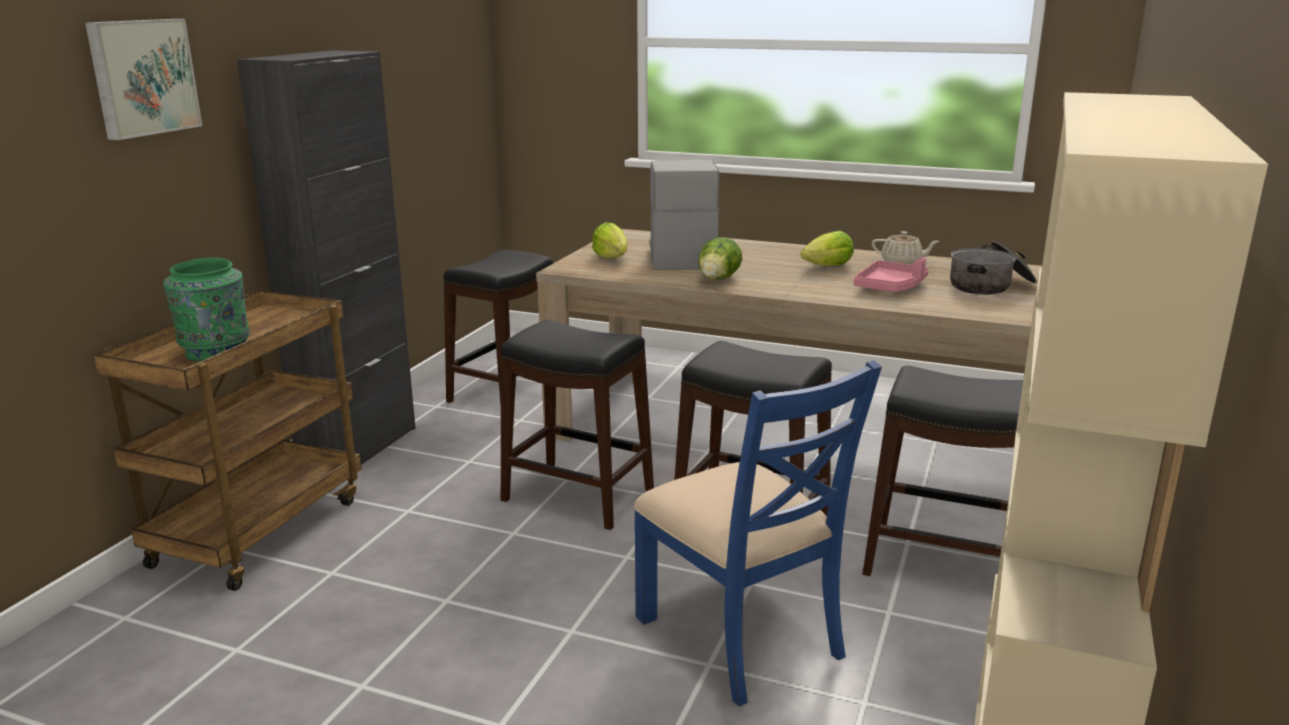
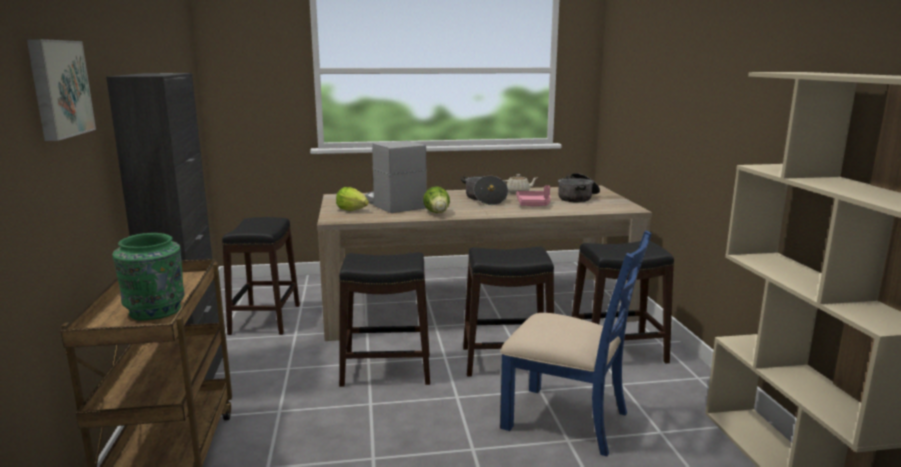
camera: 30 degrees left, 5 degrees down
(828, 266) = (485, 199): lettuce -> cooking pot

